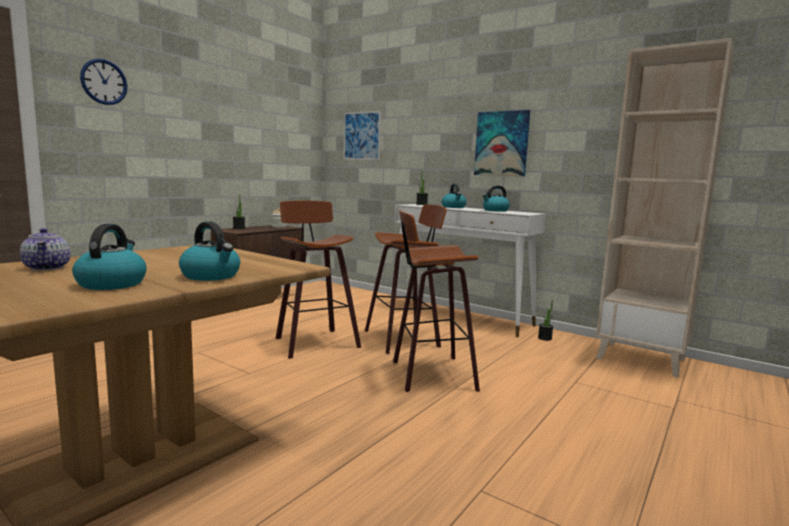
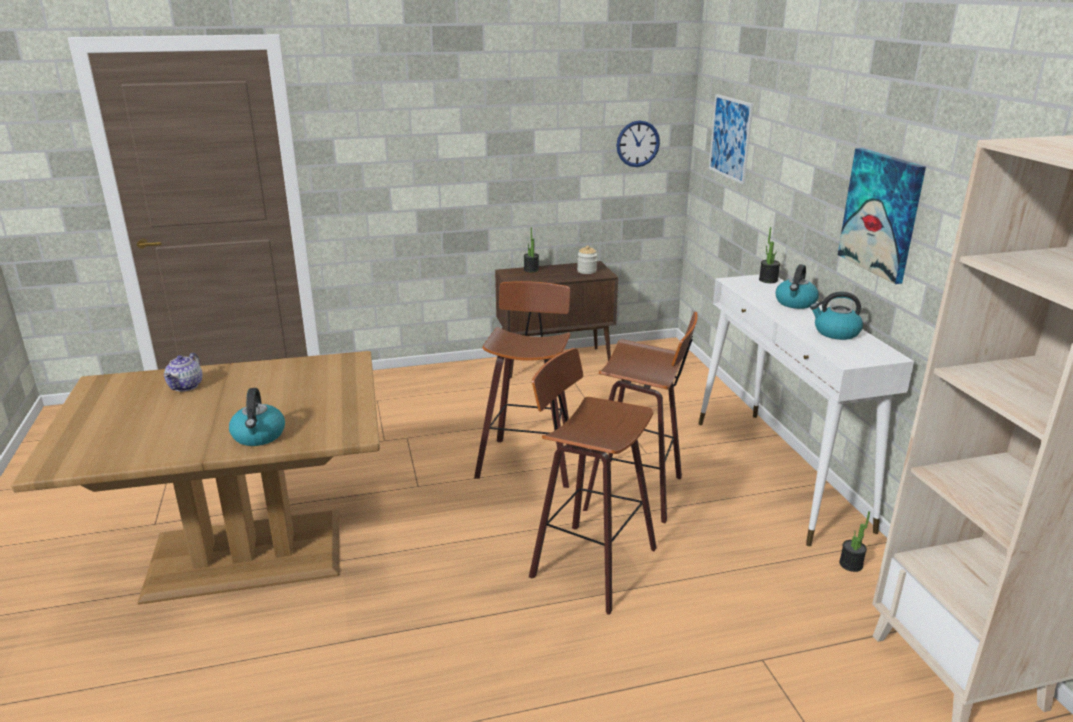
camera: 40 degrees right, 15 degrees up
(104, 82) = (363, 107): wall clock -> wall clock (637, 143)
(112, 284) = (183, 431): kettle -> none

